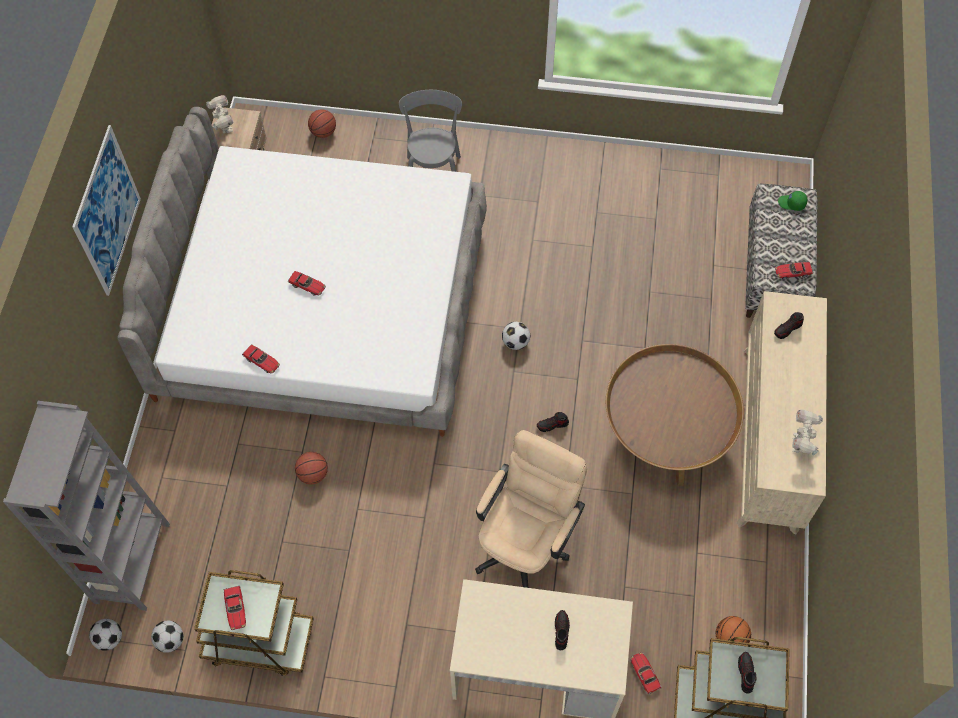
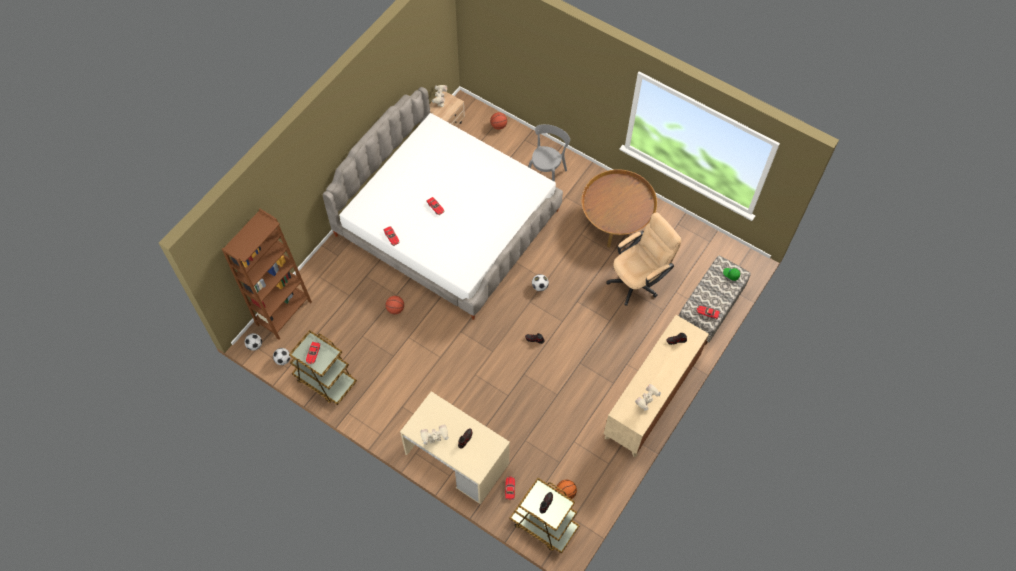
camera: 25 degrees right, 0 degrees up
(107, 211) = (340, 128): picture -> none
(132, 563) = (284, 313): grey bookcase -> brown bookcase
(514, 656) = (435, 440): none -> toy robot
(526, 542) = (486, 394): beige office chair -> beige office chair (638, 280)
(666, 433) = (594, 371): brown coffee table -> brown coffee table (615, 220)

